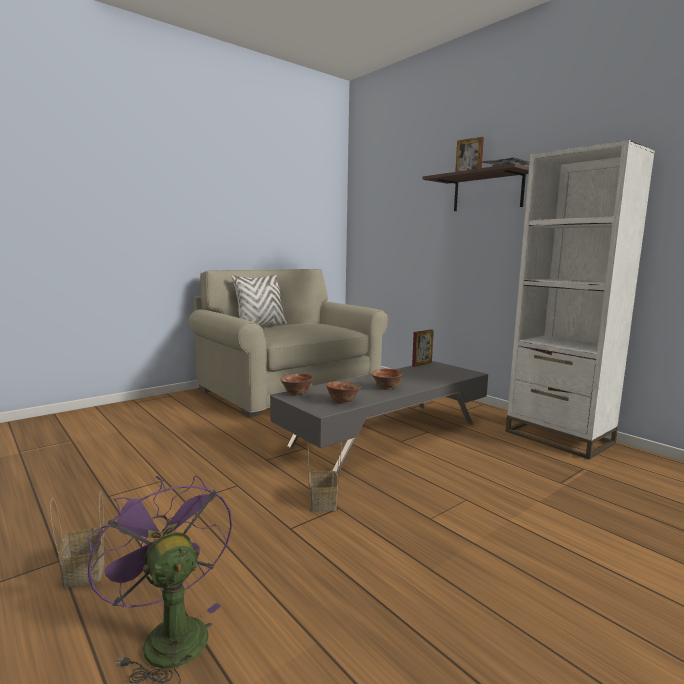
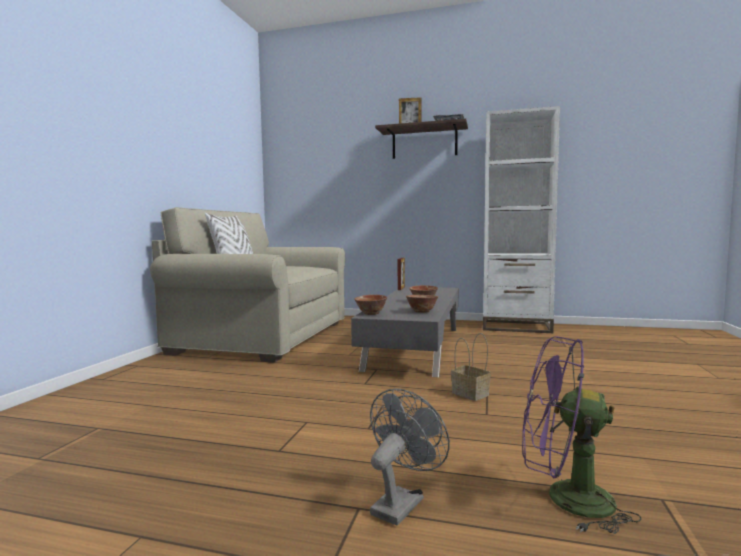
camera: 35 degrees left, 5 degrees down
(83, 570) = (401, 502): basket -> grey fan

